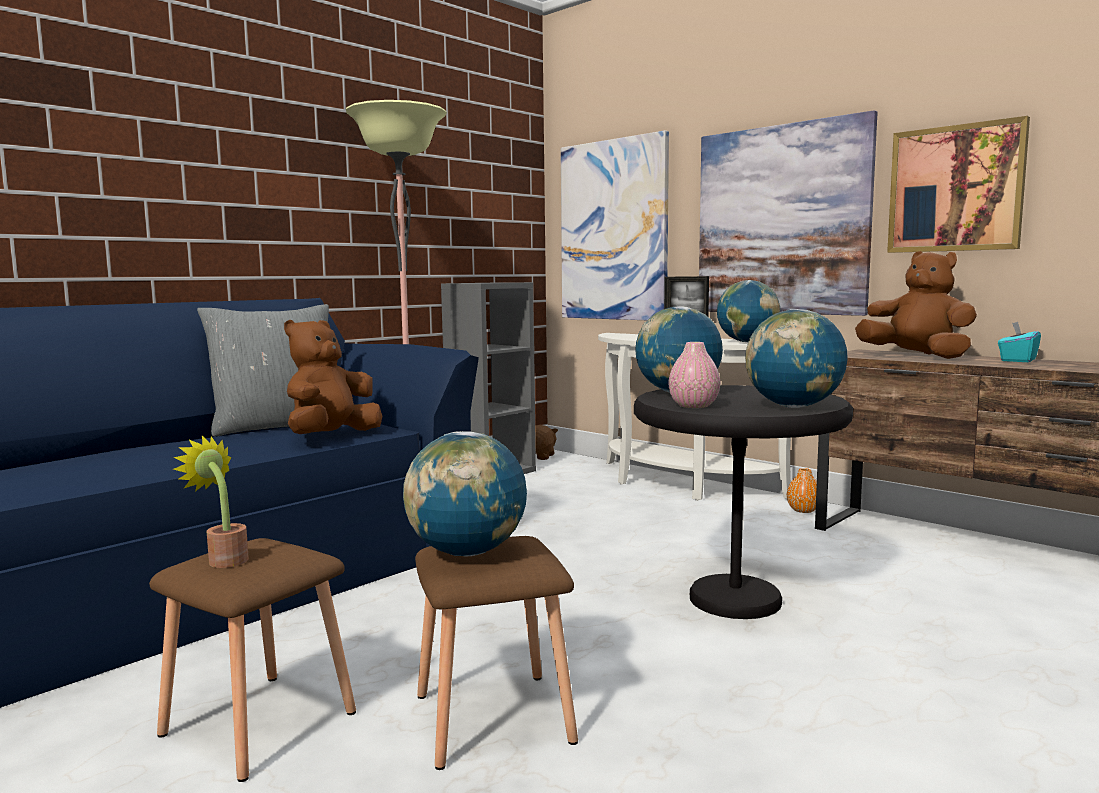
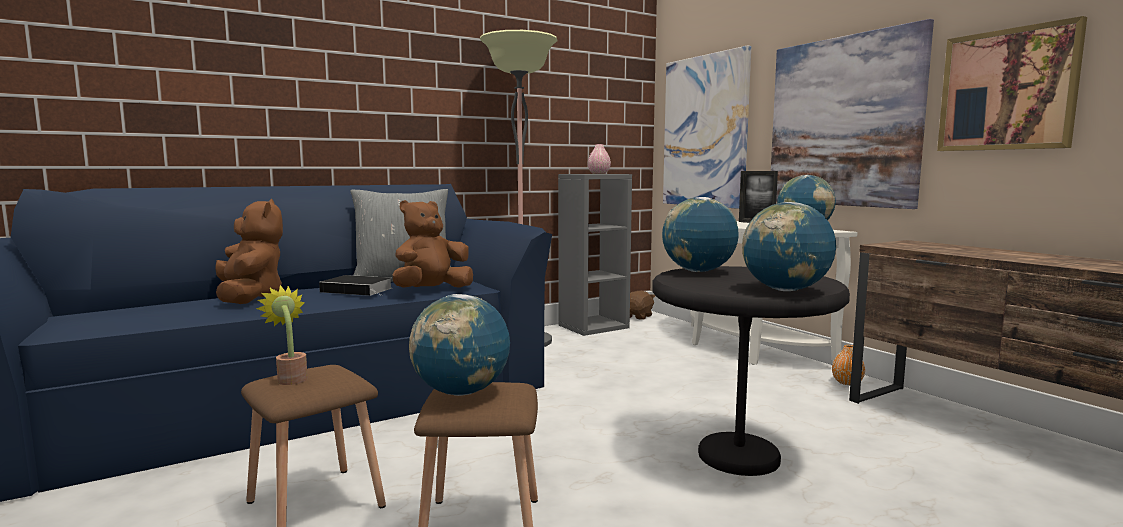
camera: 15 degrees right, 0 degrees up
(235, 441) = (359, 290): none -> book
(693, 406) = (695, 284): pink vase -> pink vase (599, 173)
(917, 356) = (955, 249): brown plush toy -> brown plush toy (250, 298)
(1017, 360) = (1058, 257): turquoise tissue box -> none

